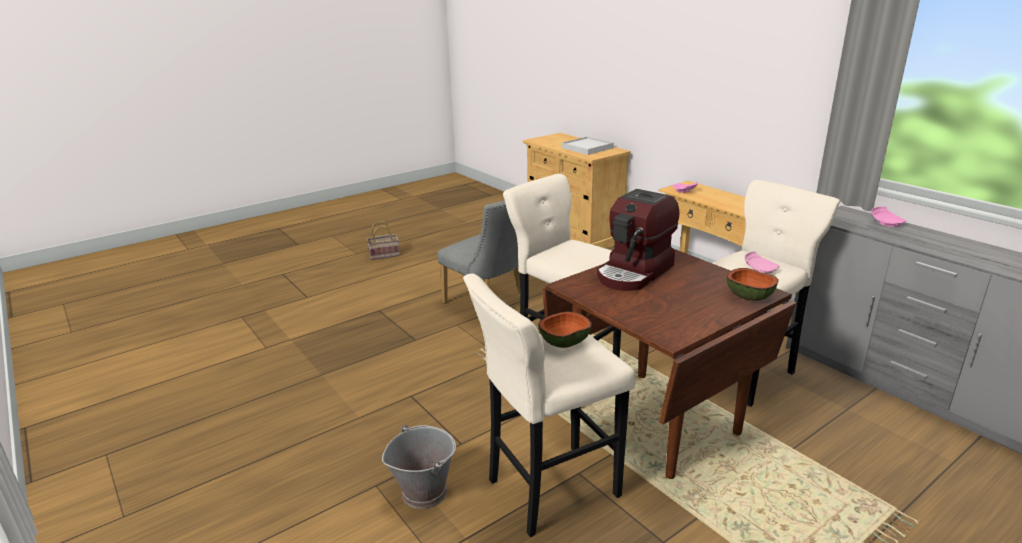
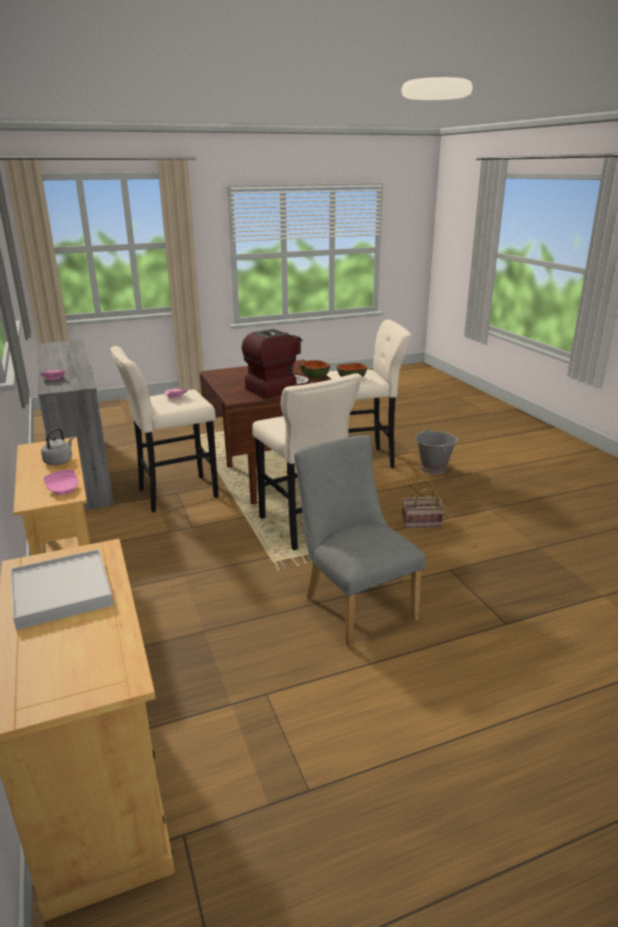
camera: 165 degrees left, 0 degrees up
(385, 254) = (543, 796): basket -> basket (421, 522)
(727, 203) = (59, 461): none -> grey kettle
(750, 296) = (226, 372): bowl -> bowl (314, 377)

